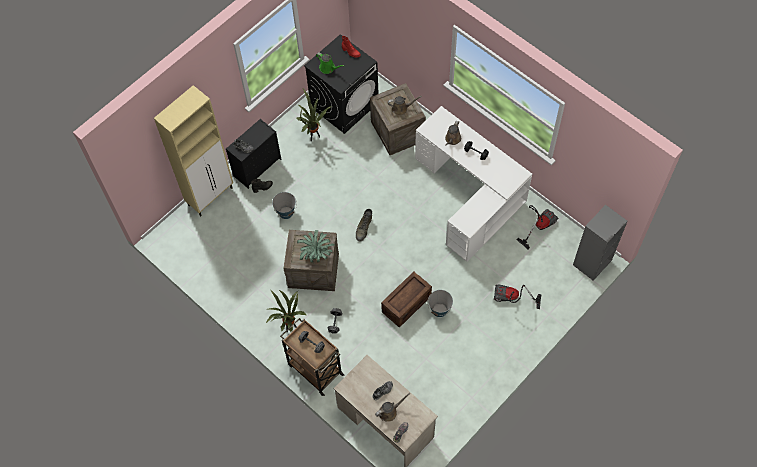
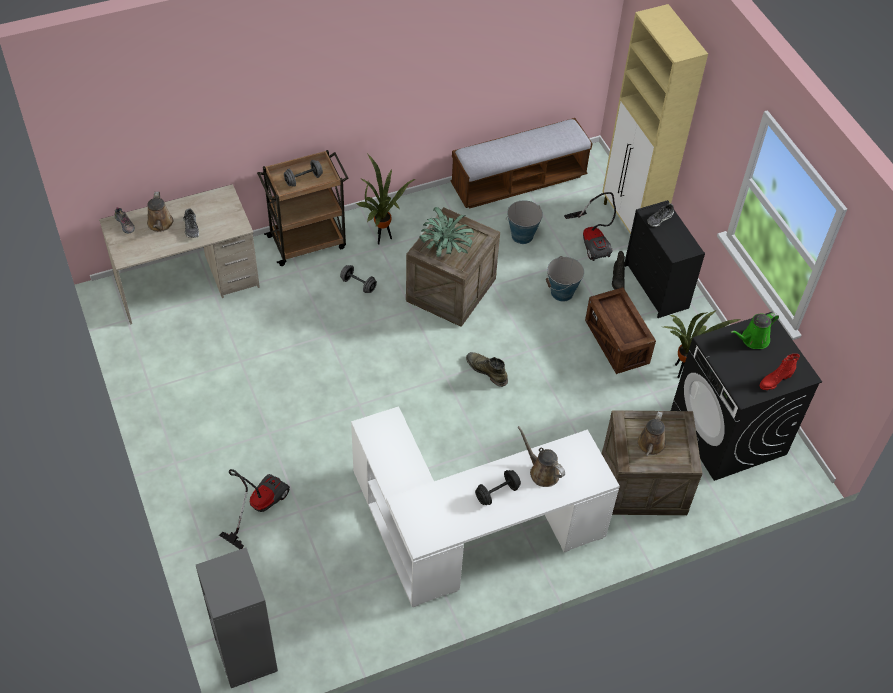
camera: 110 degrees right, 10 degrees down
(202, 270) = (519, 181): none -> bench
(406, 304) = (335, 372): crate -> crate (616, 342)
(439, 310) = (300, 407): bucket -> bucket (522, 236)
(539, 226) = (358, 607): vacuum cleaner -> vacuum cleaner (592, 240)

